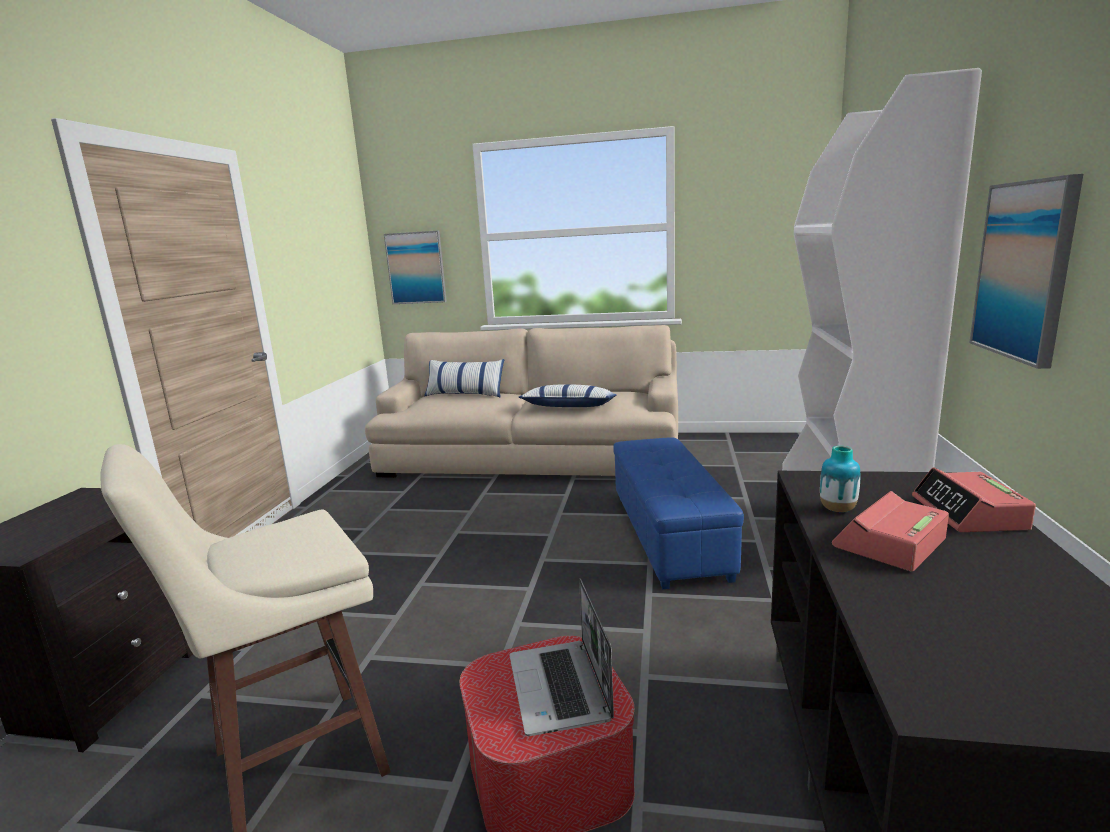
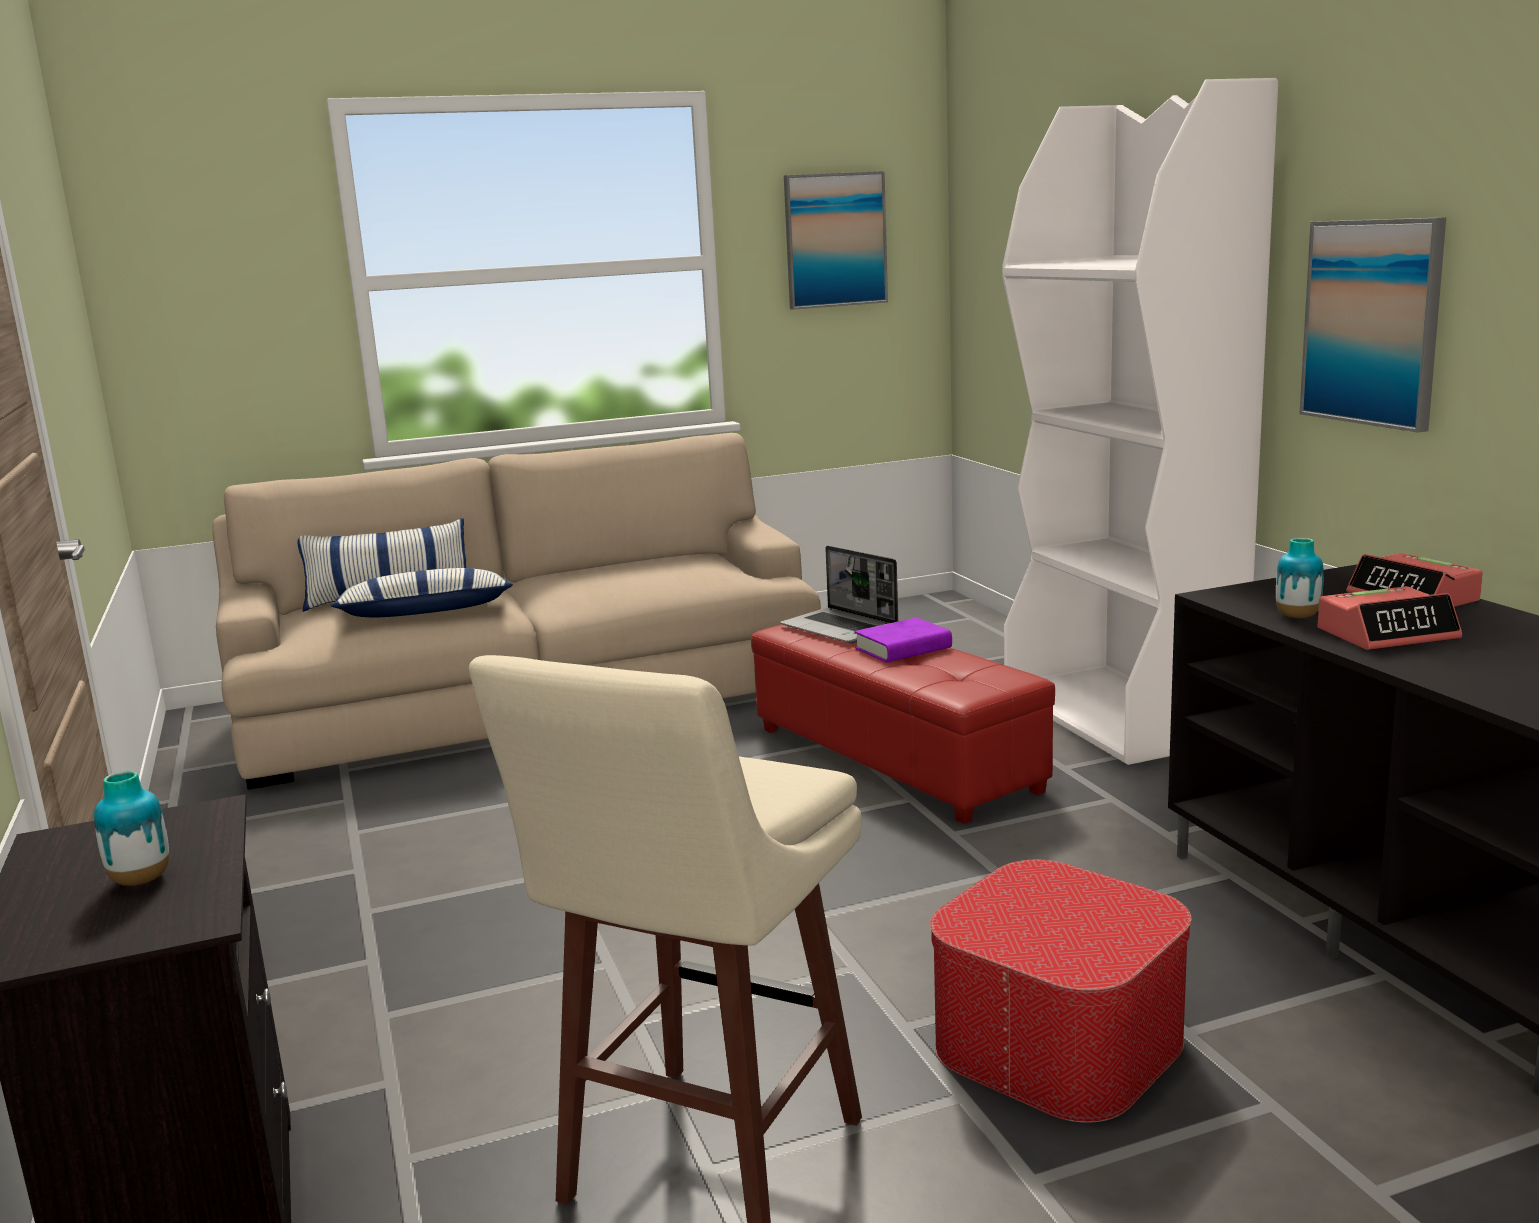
camera: 30 degrees left, 0 degrees up
(56, 524) = (141, 880): none -> vase
(416, 268) = (206, 349): picture -> picture (835, 240)
(561, 689) = (1078, 910): laptop -> laptop (841, 628)
(569, 406) = (628, 589): pillow -> pillow (425, 612)
(670, 535) = (897, 759): blue ottoman -> red ottoman
(677, 468) = (903, 648): none -> purple book
(889, 543) = (1387, 634): alarm clock -> alarm clock turned 120 degrees counterclockwise

